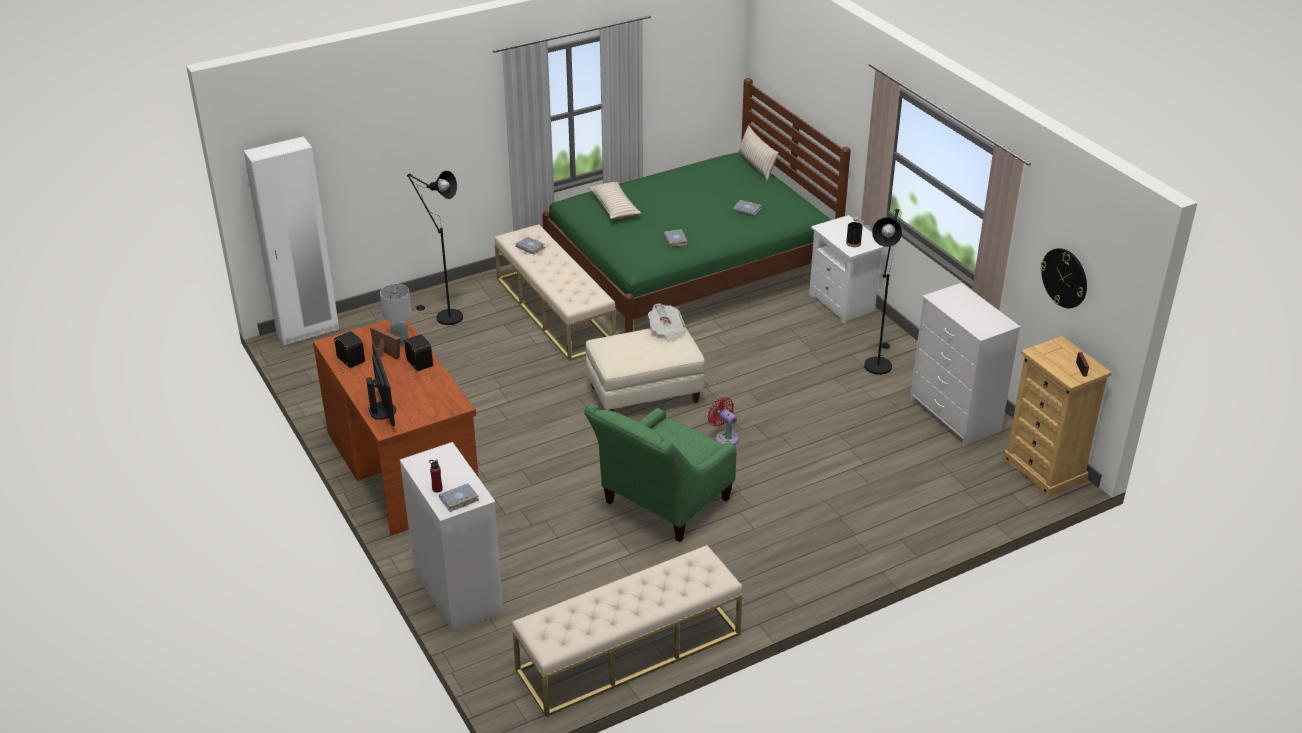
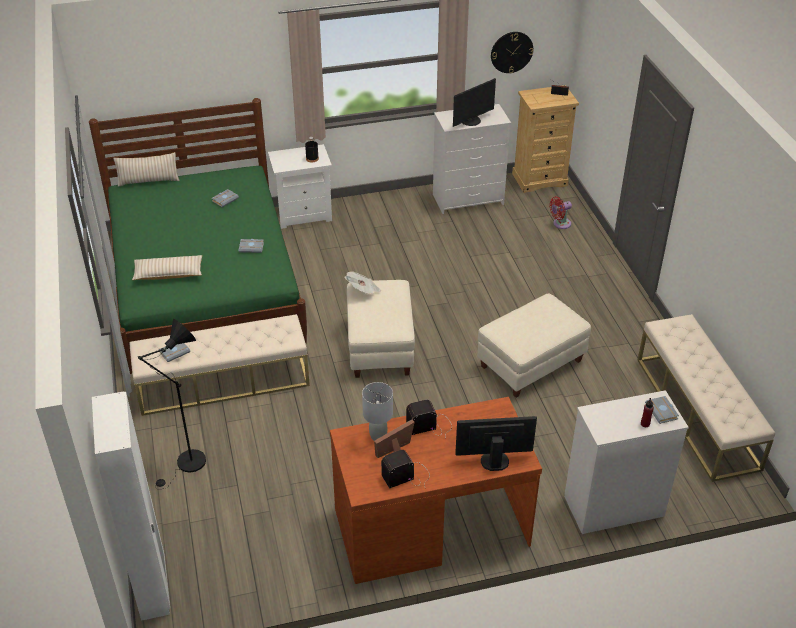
camera: 75 degrees left, 5 degrees up
(661, 505) = (531, 364): green armchair -> beige ottoman
(725, 437) = (455, 313): red fan -> red fan (560, 224)
(878, 362) = (390, 217): black floor lamp -> none
(960, 311) = (471, 121): none -> monitor

